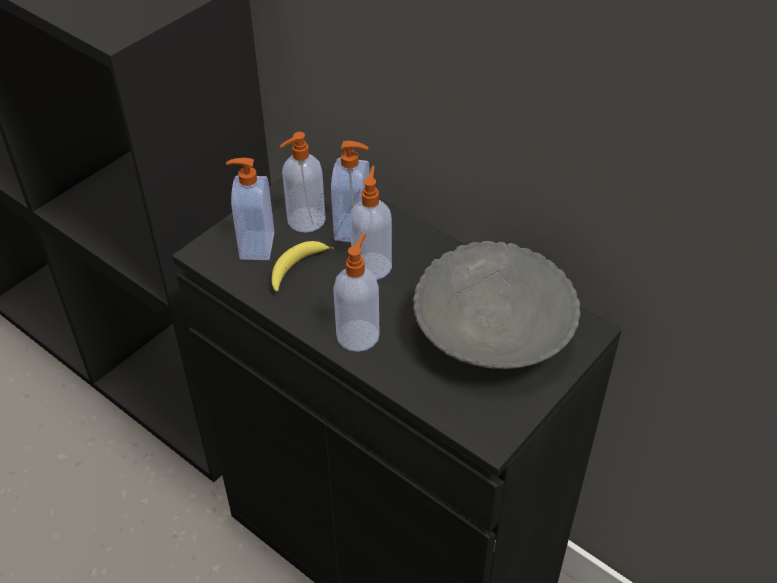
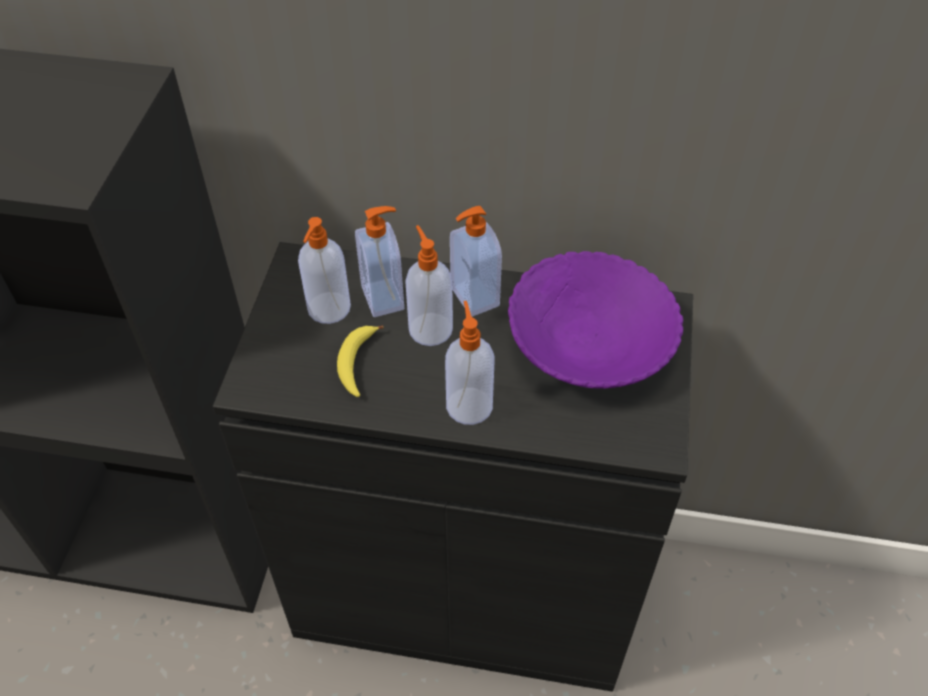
camera: 30 degrees left, 5 degrees up
(255, 246) = (296, 357): soap dispenser -> soap dispenser (473, 297)
(492, 333) = (590, 347): grey bowl -> purple bowl

